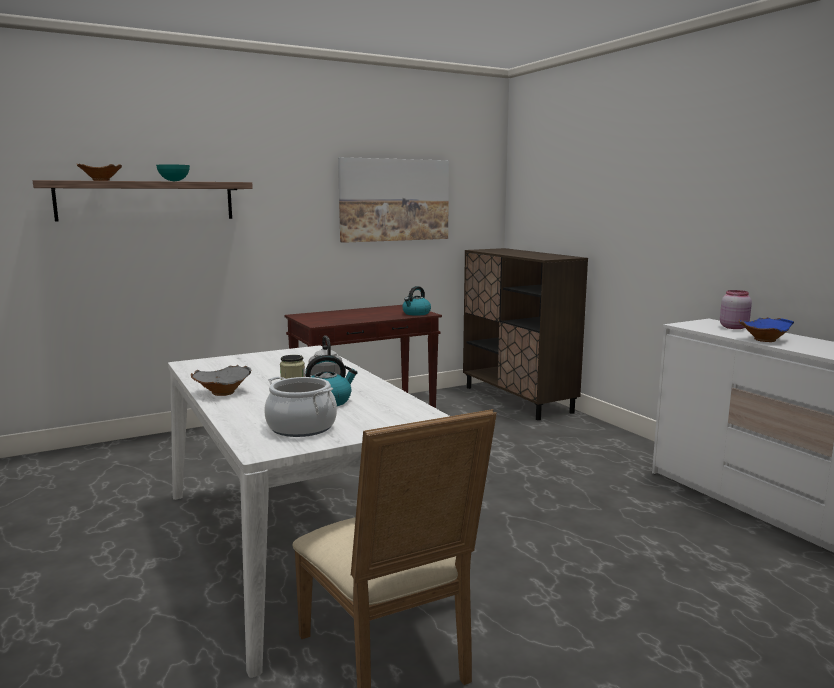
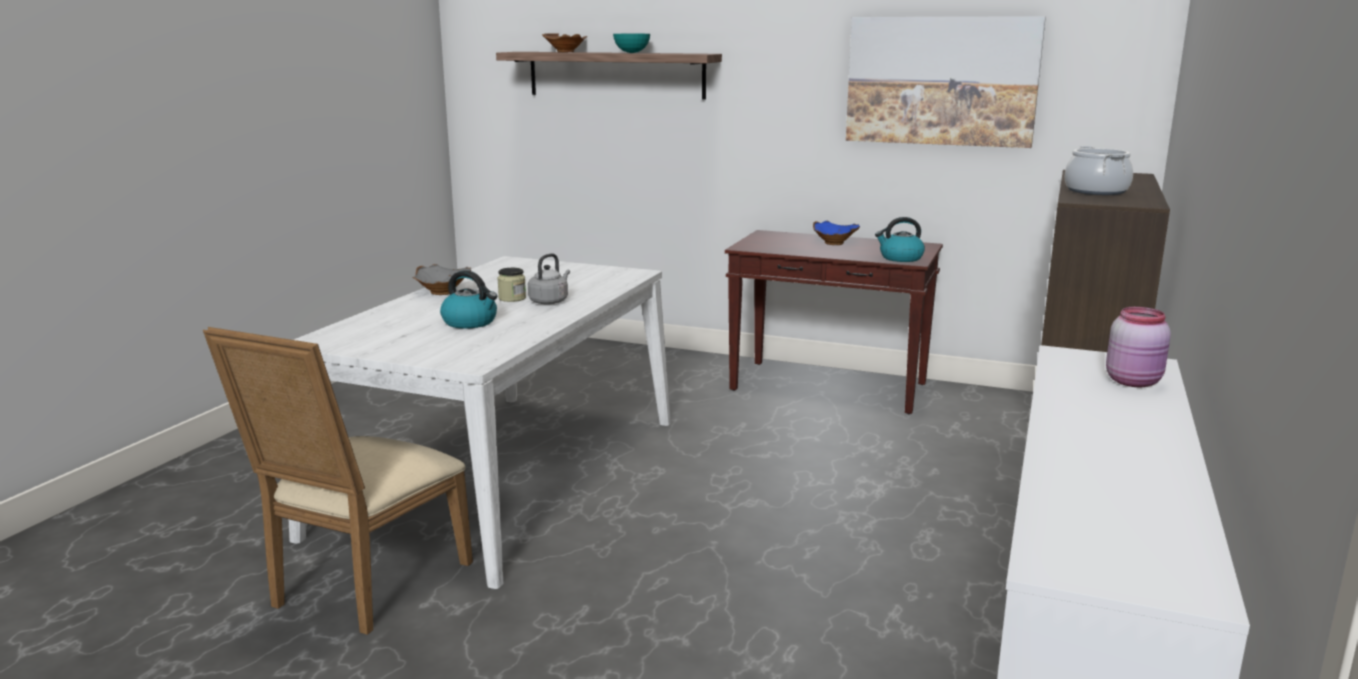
camera: 50 degrees right, 5 degrees up
(301, 427) = (384, 335): cooking pot -> cooking pot (1096, 191)
(763, 340) = (1072, 409): blue bowl -> blue bowl (834, 243)

